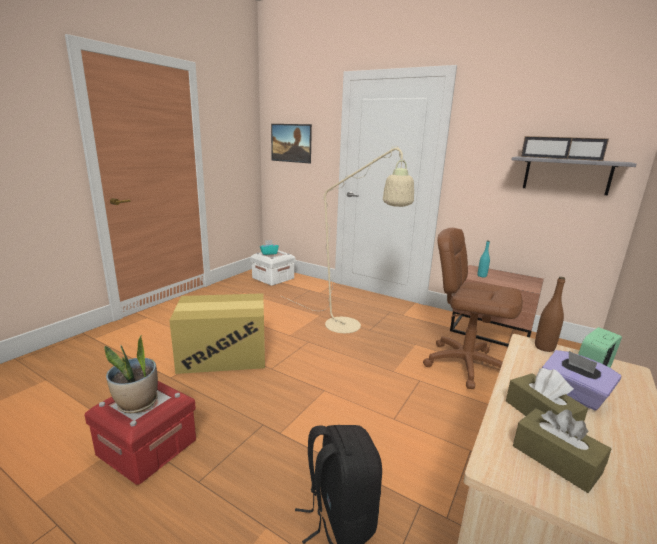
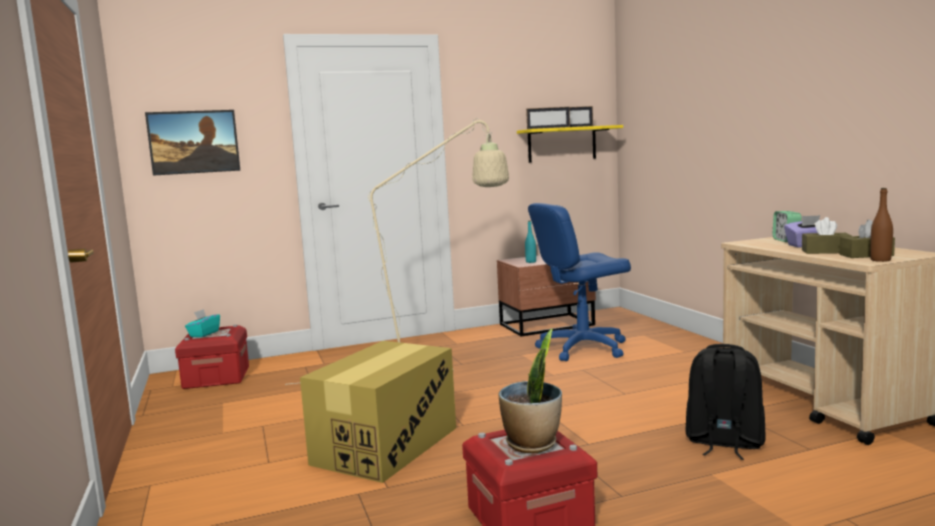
camera: 50 degrees left, 10 degrees down
(273, 278) = (216, 377): white storage box -> red storage box
(465, 364) = (582, 348): brown office chair -> blue office chair
(544, 347) = (748, 241): brown bottle -> brown bottle (880, 260)
(566, 175) = (562, 144): grey shelf -> yellow shelf

